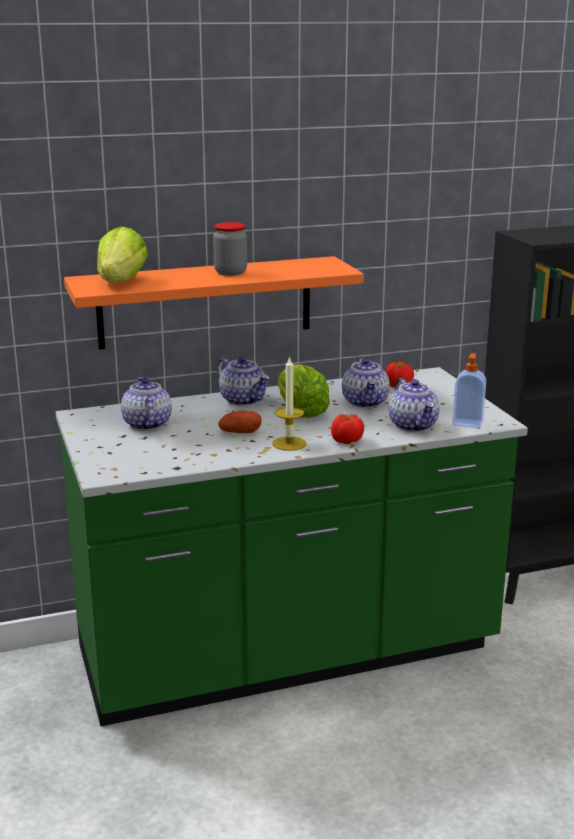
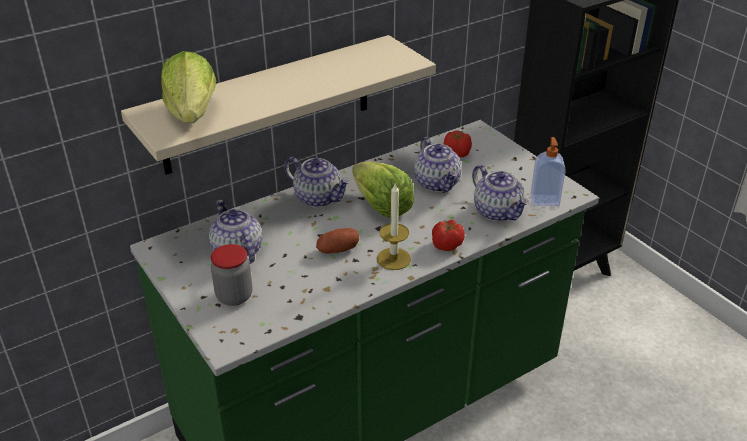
camera: 15 degrees left, 15 degrees up
(205, 302) = (268, 105): orange shelf -> beige shelf
(230, 272) = (300, 79): jar -> jar (234, 296)

